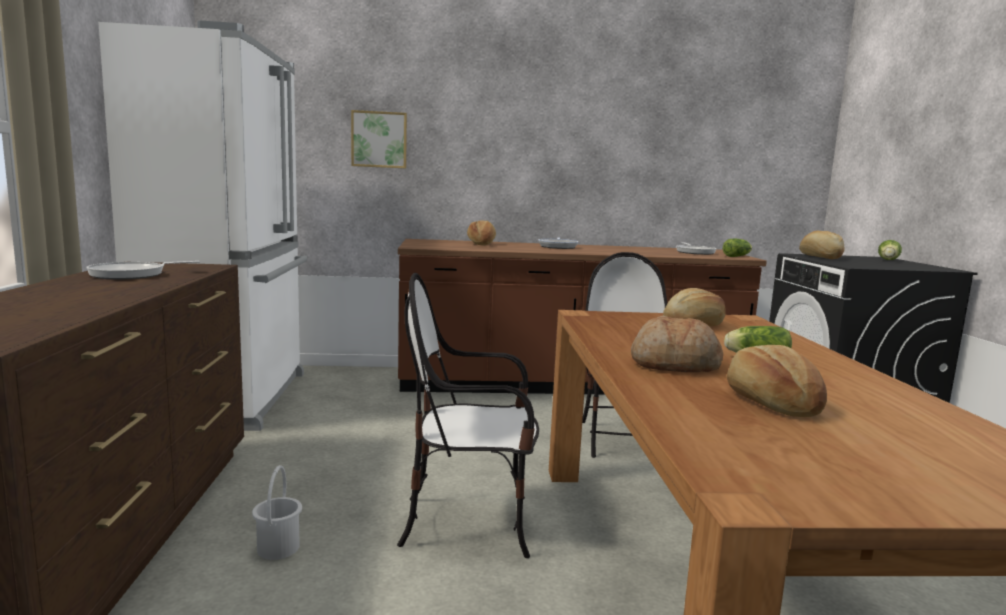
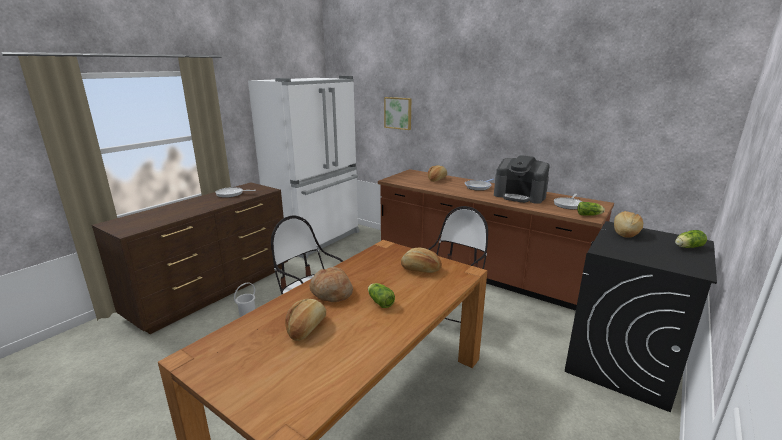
camera: 40 degrees right, 10 degrees up
(628, 250) = (520, 196): none -> coffee machine

